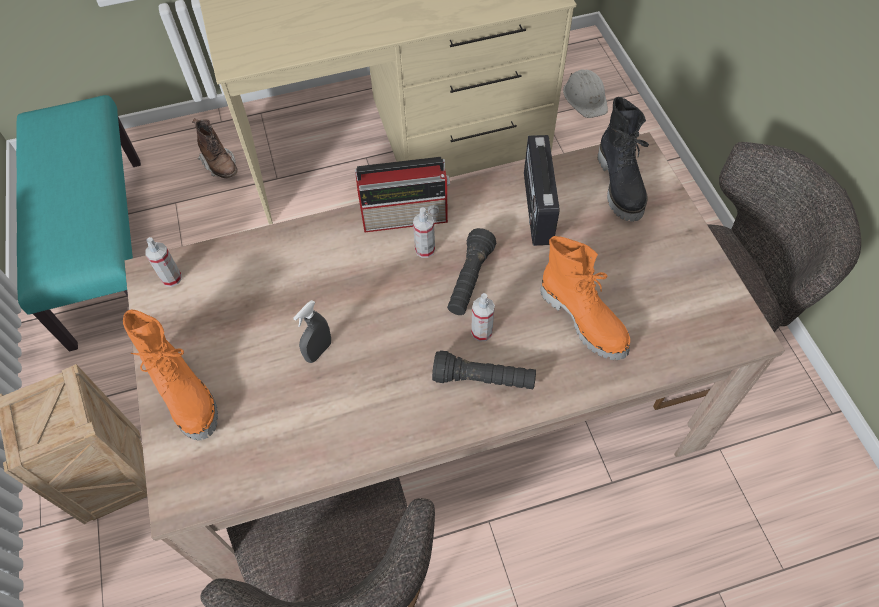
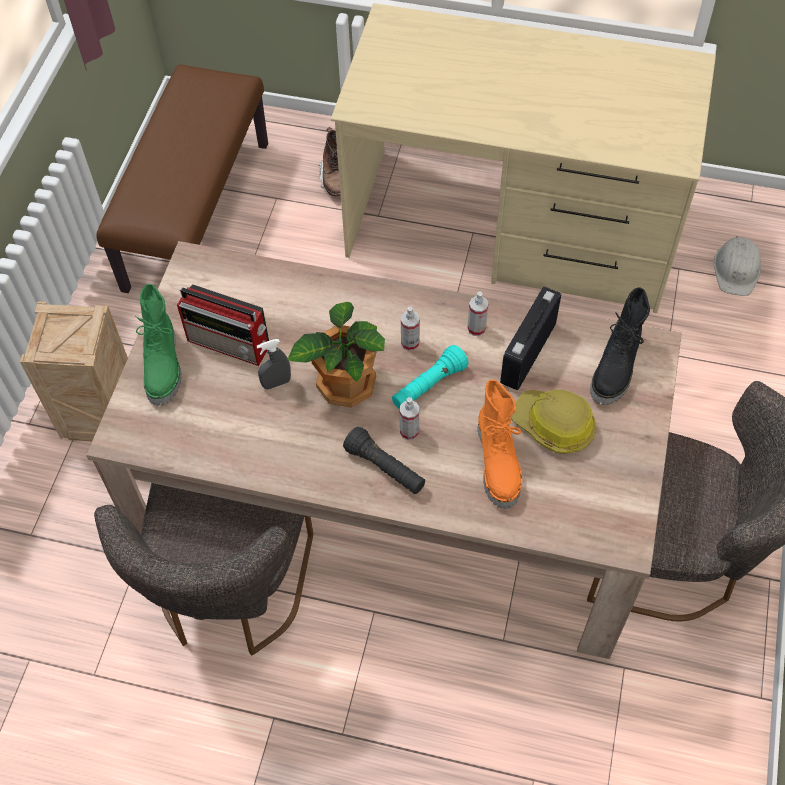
camera: 30 degrees right, 0 degrees up
(106, 248) = (196, 214): turquoise bench -> brown bench
(171, 278) = (204, 272): spray bottle -> spray bottle (476, 328)
(185, 393) = (164, 366): orange boot -> green boot
(388, 319) = (344, 384): none -> potted plant
(407, 216) = (414, 308): radio -> radio (230, 344)
(470, 280) = (428, 386): black flashlight -> turquoise flashlight
(606, 260) = (554, 425): none -> hard hat

